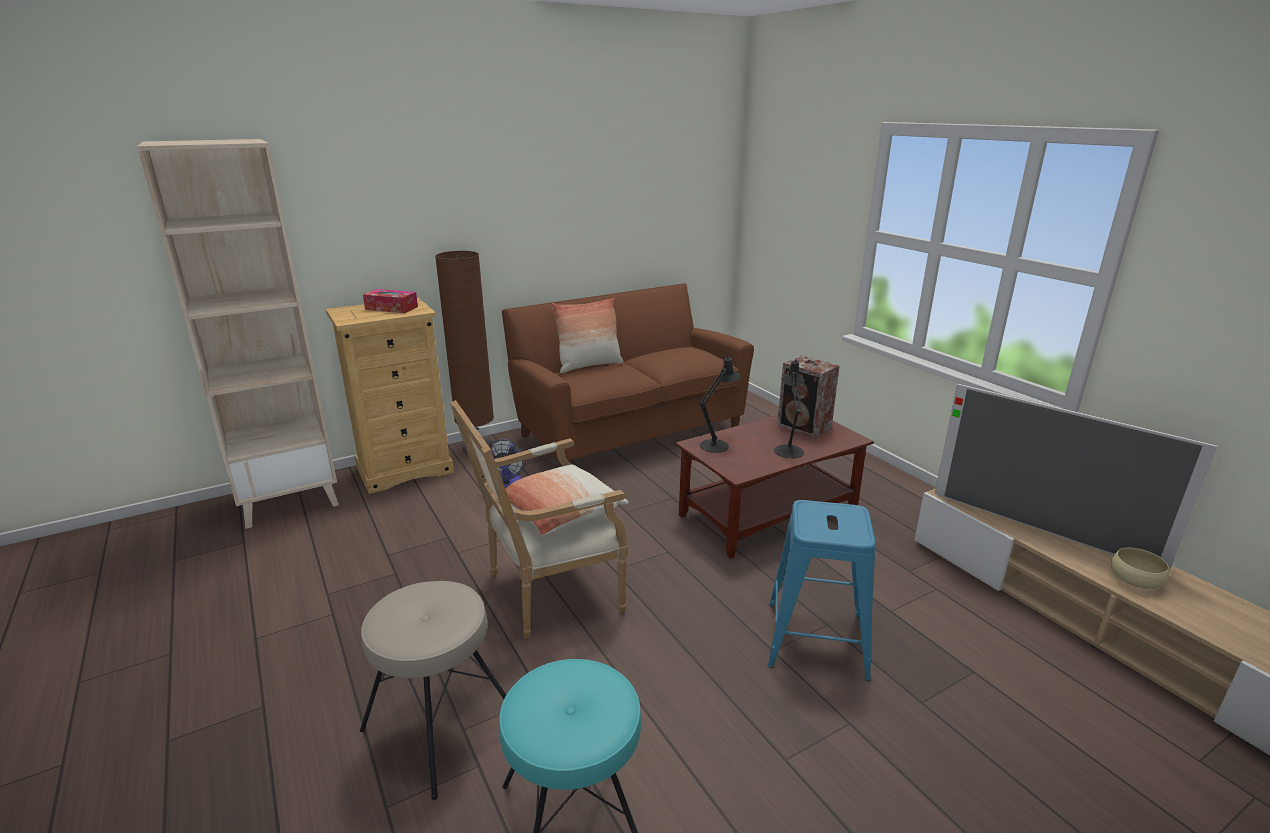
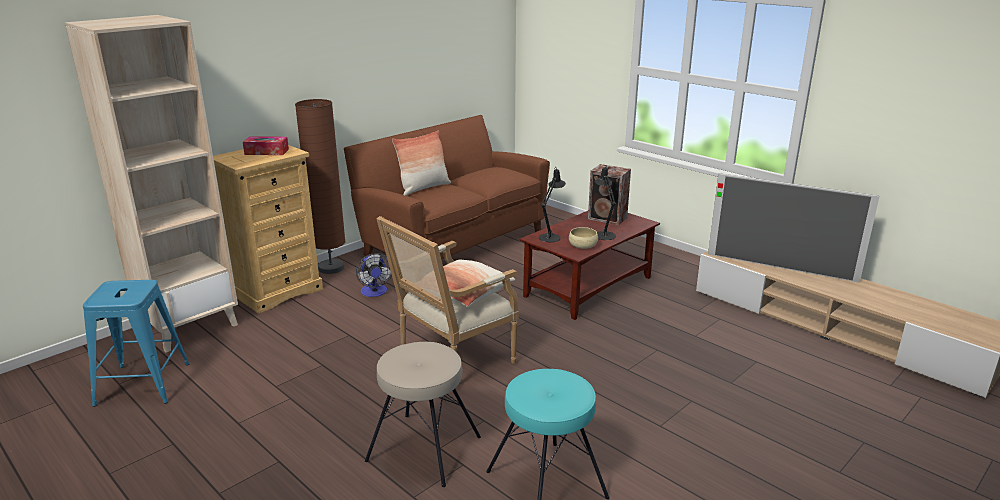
camera: 15 degrees left, 0 degrees up
(816, 640) = (653, 359): blue stool -> blue stool (143, 384)
(1135, 579) = (842, 288): beige bowl -> beige bowl (582, 245)

